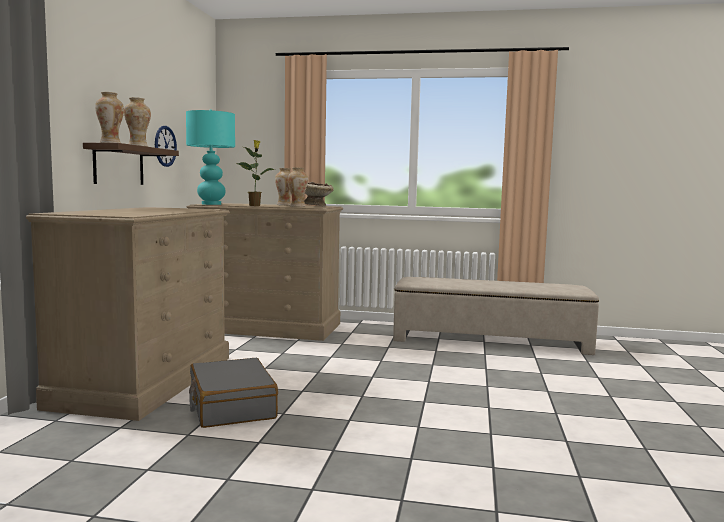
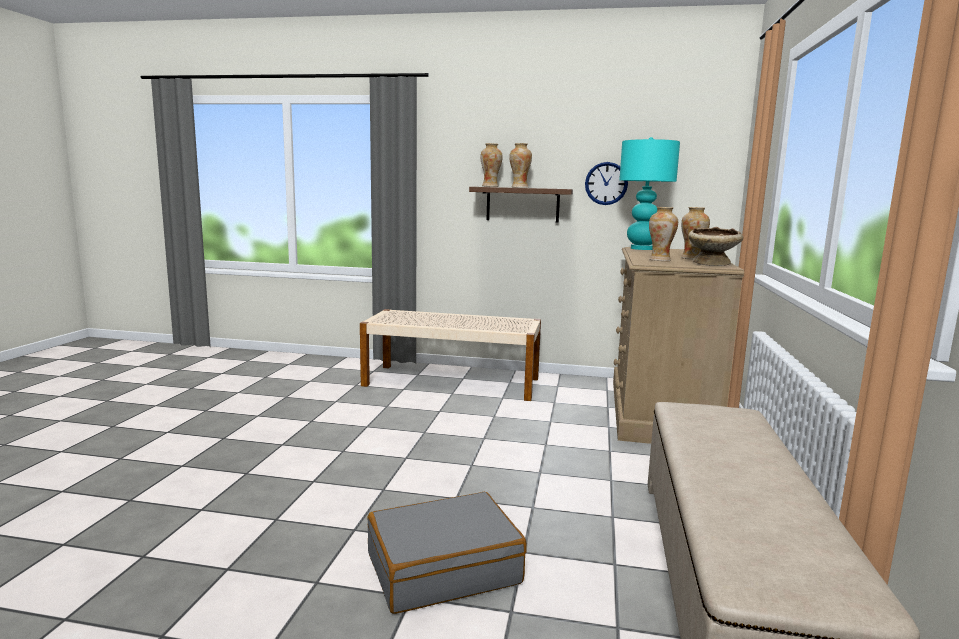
camera: 90 degrees right, 5 degrees up
(147, 380) = (452, 382): beige dresser -> beige bench
(231, 406) = (388, 409): grey suitcase -> grey suitcase (443, 568)
(255, 205) = (641, 254): potted plant -> none

